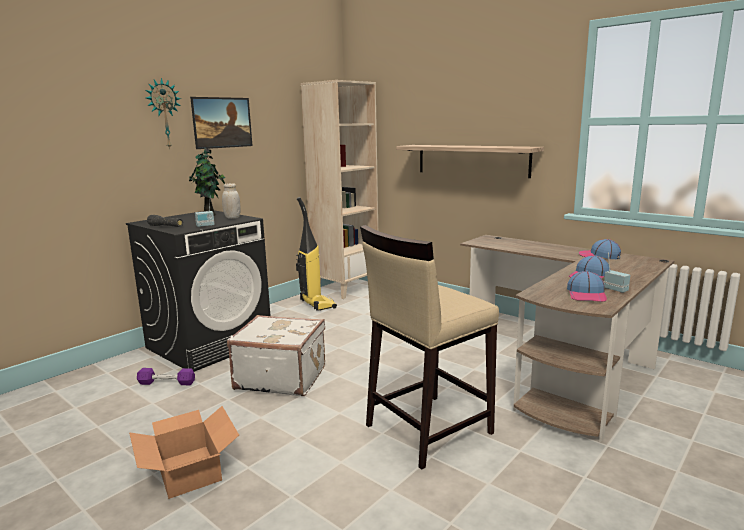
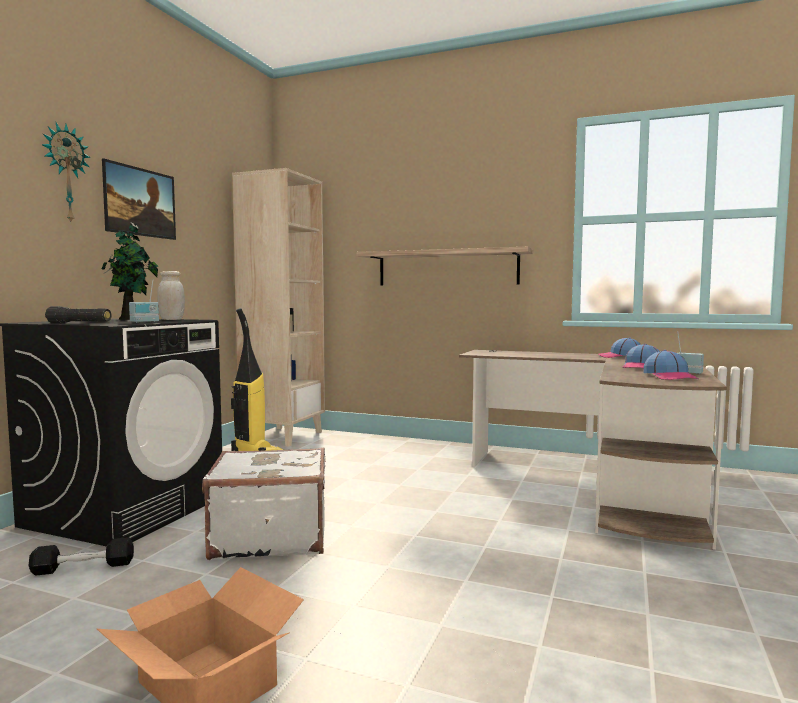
camera: 20 degrees left, 10 degrees down
(167, 383) = (83, 567): purple dumbbell -> black dumbbell
(427, 429) = (517, 567): beige stool -> none

